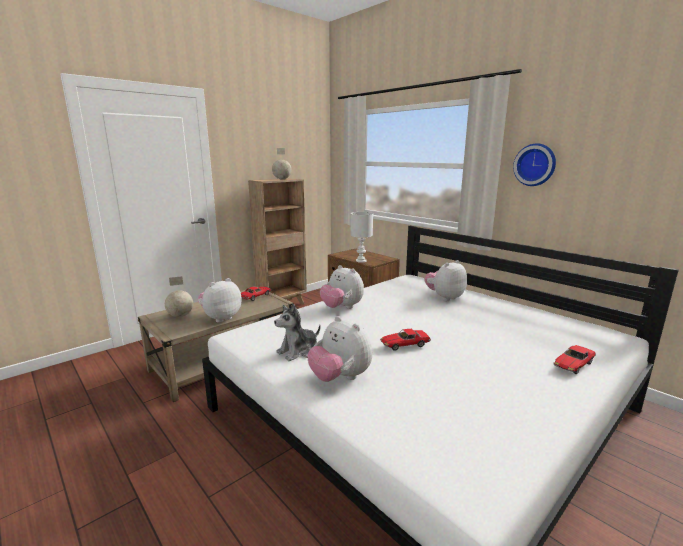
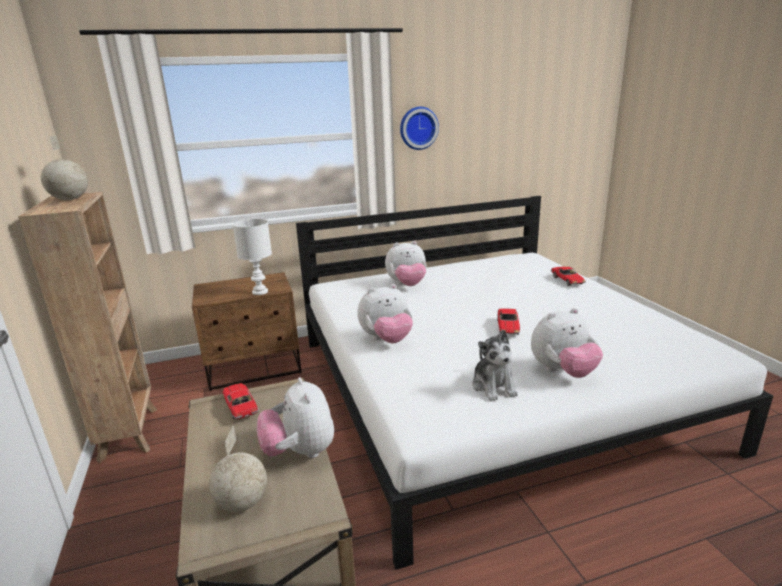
camera: 65 degrees left, 5 degrees up
(444, 297) = (407, 285): plush toy -> plush toy turned 90 degrees counterclockwise

